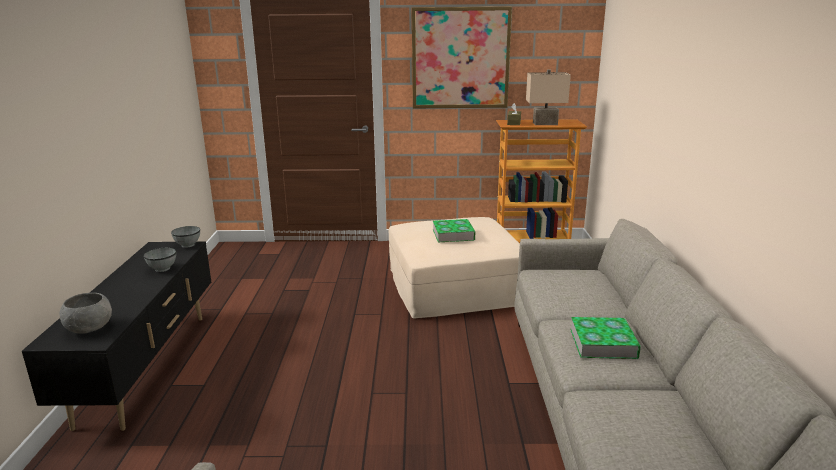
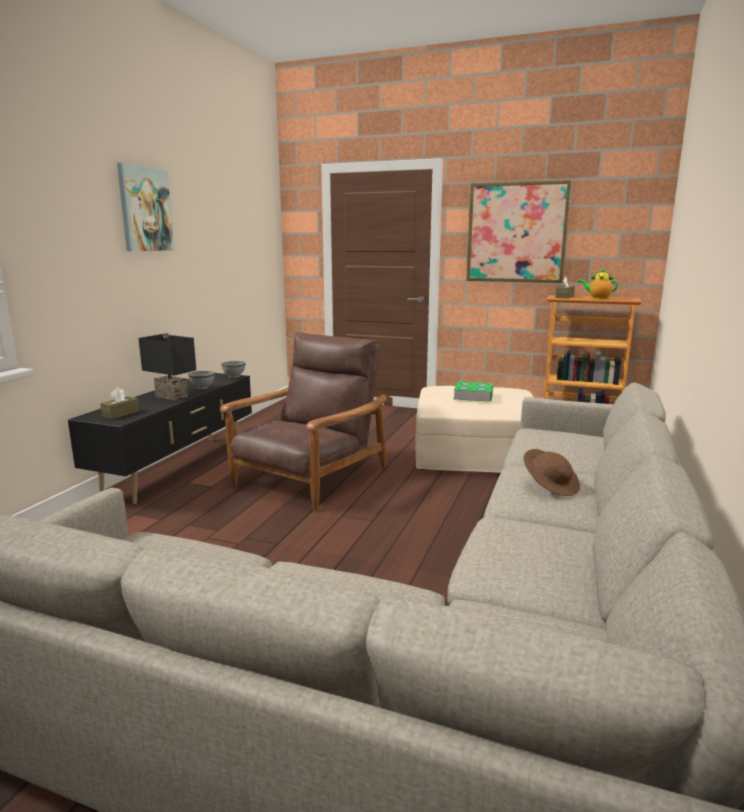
camera: 20 degrees right, 5 degrees down
(63, 62) = (145, 209): none -> picture
(89, 328) = (121, 413): grey bowl -> brown tissue box
(136, 288) = (173, 396): none -> black table lamp
(309, 350) = (310, 477): none -> brown armchair
(545, 123) = (597, 298): beige table lamp -> teapot
(603, 343) = (550, 486): book -> brown hat

